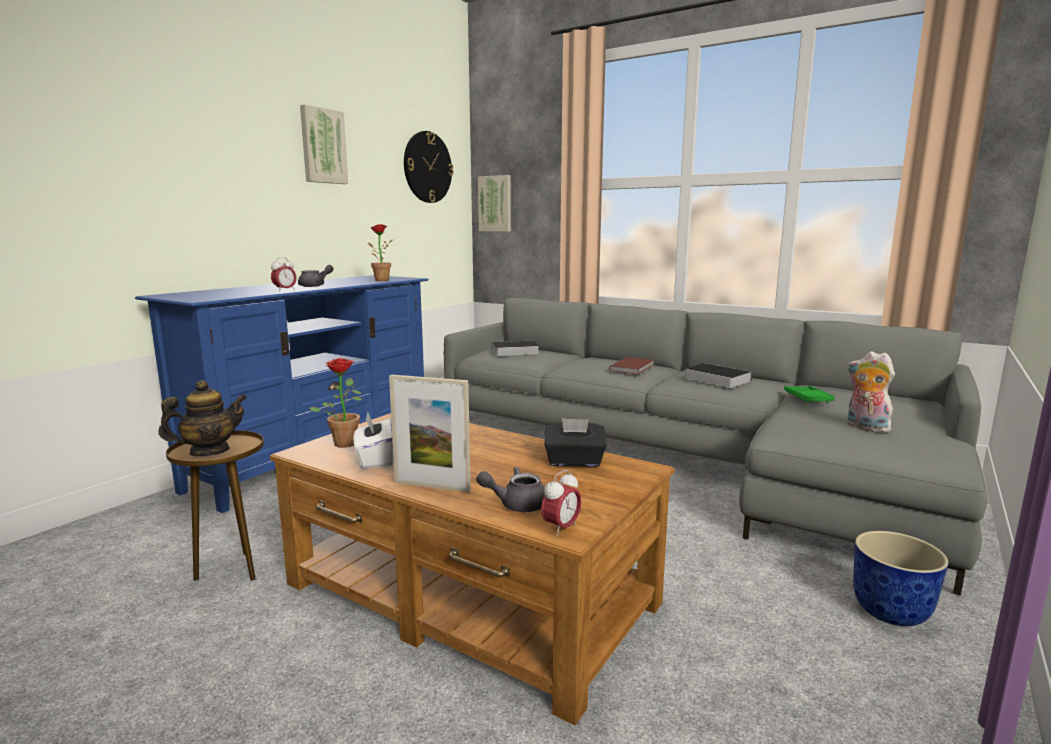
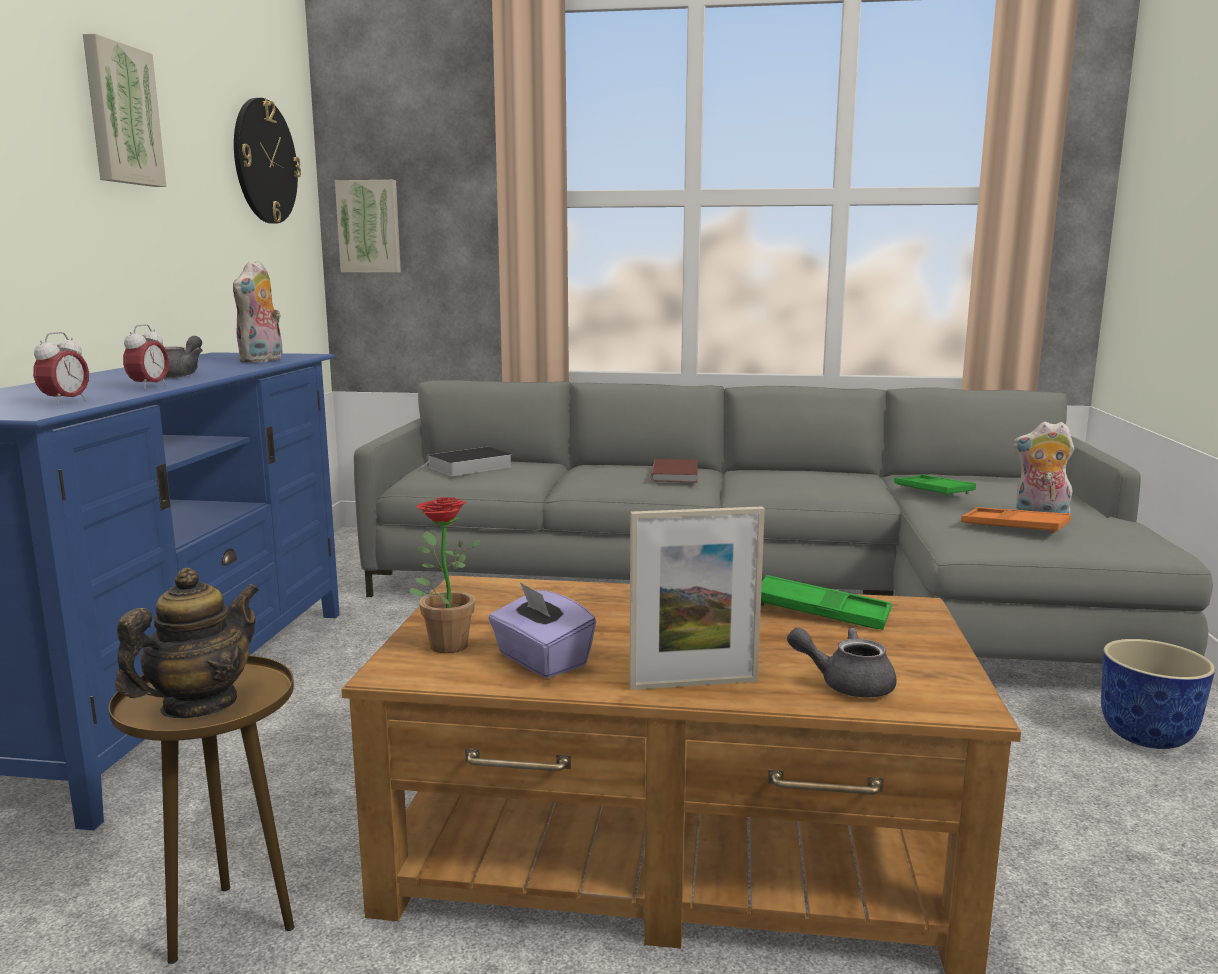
camera: 25 degrees left, 0 degrees up
(375, 459) = (541, 660): white tissue box -> purple tissue box
(379, 280) = (262, 361): potted plant -> plush toy
(516, 504) = (846, 684): grey teapot -> grey teapot turned 45 degrees clockwise
(561, 528) = (949, 703): alarm clock -> alarm clock (65, 402)
(574, 461) = (821, 612): black tissue box -> green tray
(714, 379) = (801, 478): book -> none
(831, 430) = (1014, 526): none -> orange tray

